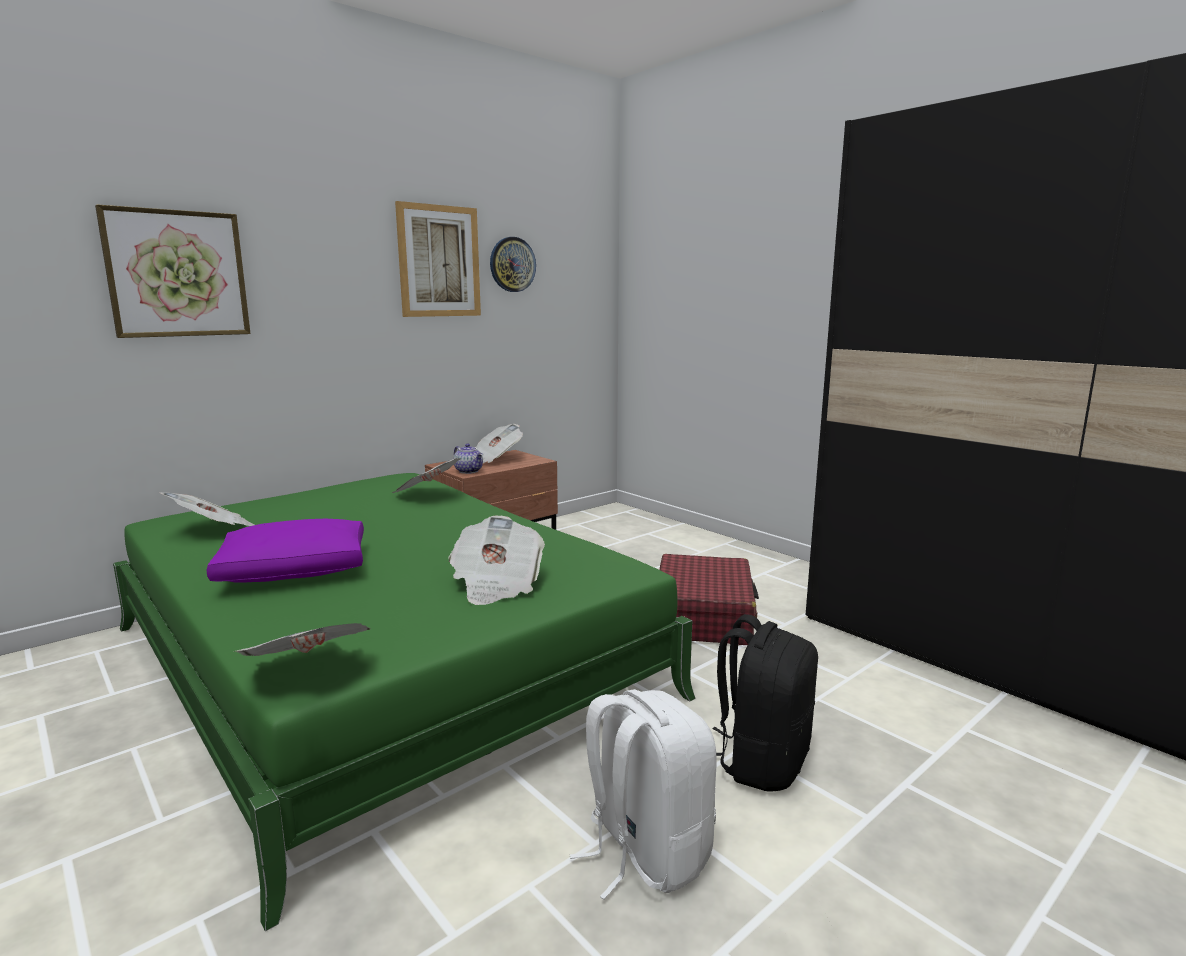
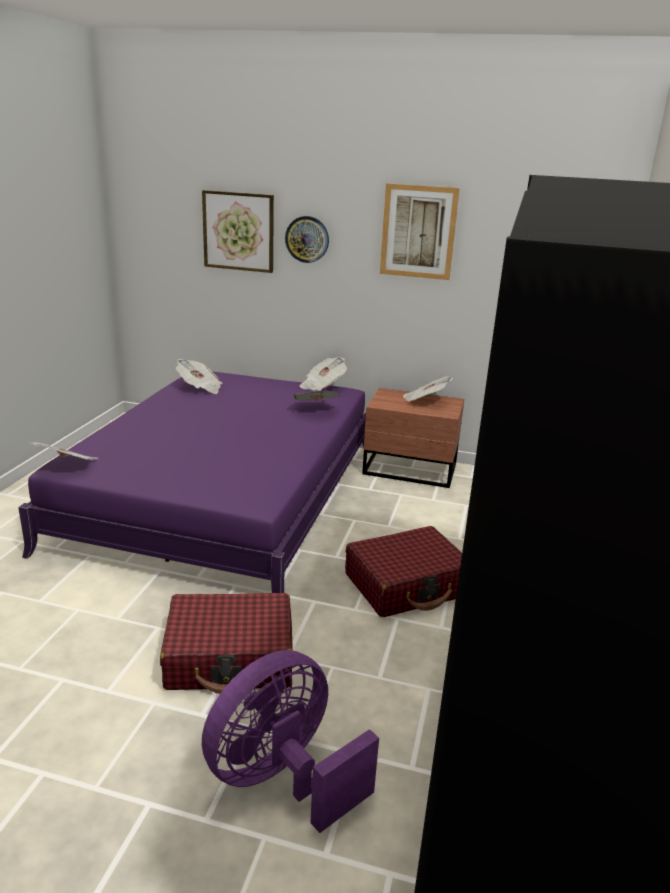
camera: 55 degrees right, 10 degrees up
(296, 570) = (166, 423): purple pillow -> none
(380, 660) = (225, 496): green bed -> purple bed
(469, 471) = (384, 403): teapot -> none
(496, 584) = (197, 473): newspaper -> newspaper (322, 386)
(512, 264) = (492, 238): wall clock -> wall clock (307, 239)
(644, 852) = (119, 636): white backpack -> none
(761, 761) = (230, 657): black backpack -> red suitcase
(999, 787) = (282, 778): none -> purple fan

